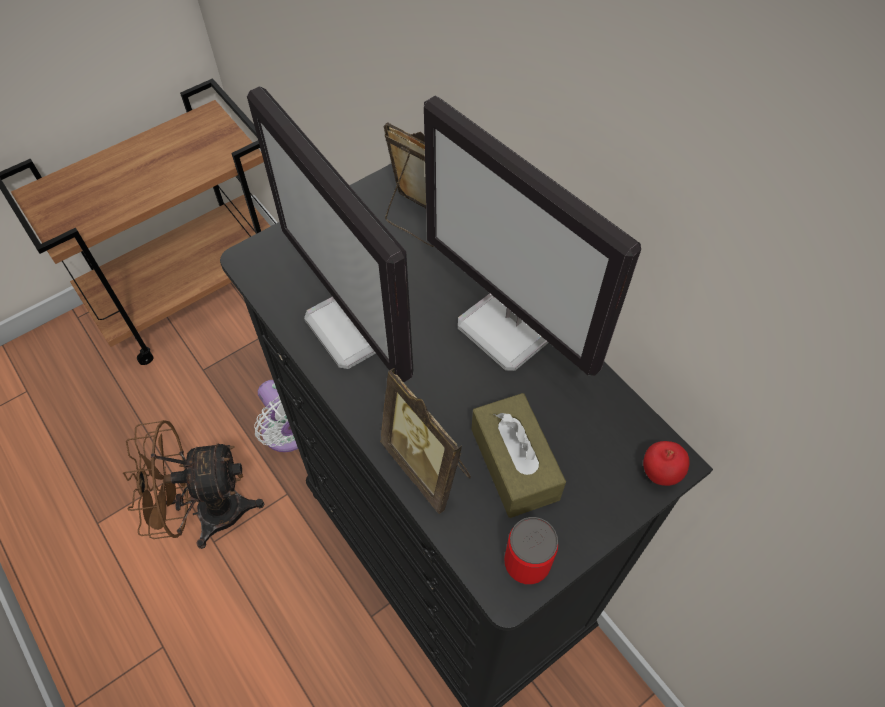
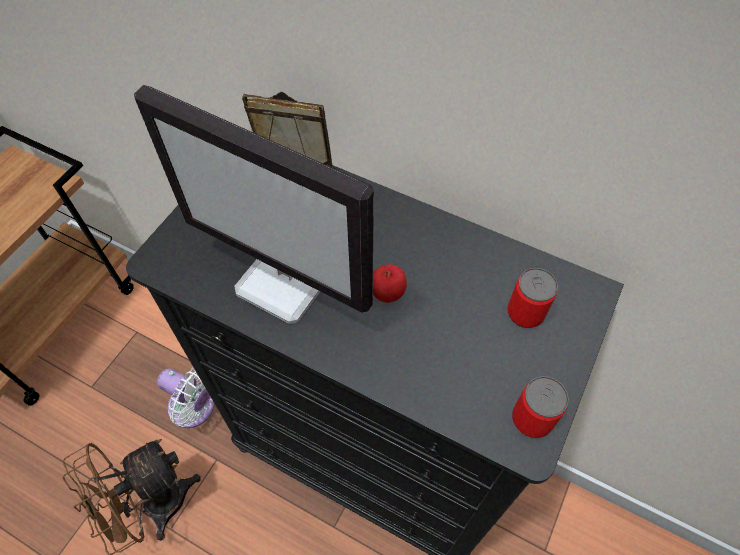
camera: 25 degrees left, 0 degrees up
(428, 465) = (410, 375): picture frame -> none
(511, 327) = (414, 234): monitor -> none
(514, 464) = (478, 343): brown tissue box -> none
(582, 454) = (525, 313): none -> can
(660, 473) = (589, 303): apple -> apple (387, 294)

